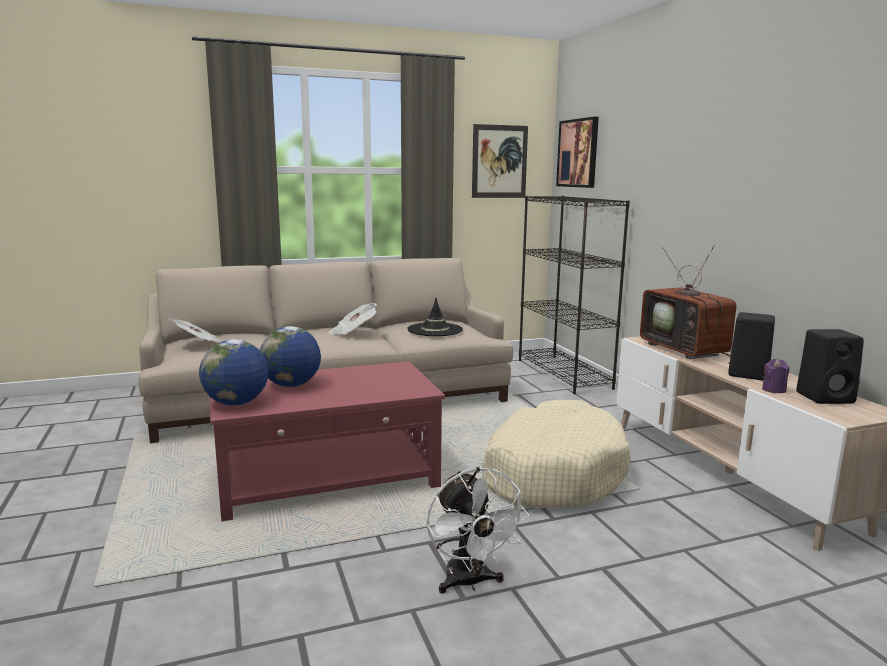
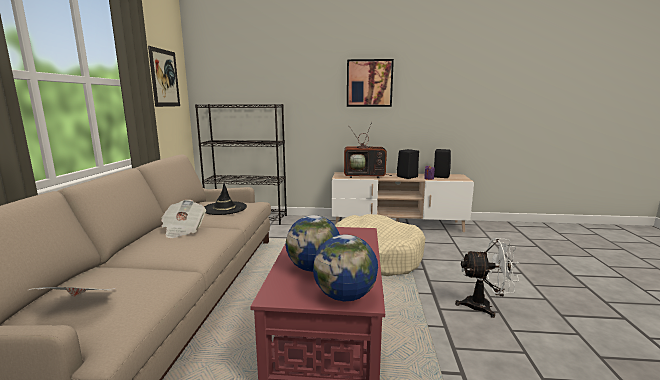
camera: 65 degrees left, 0 degrees up
(578, 153) = (220, 75): picture -> picture (369, 83)

